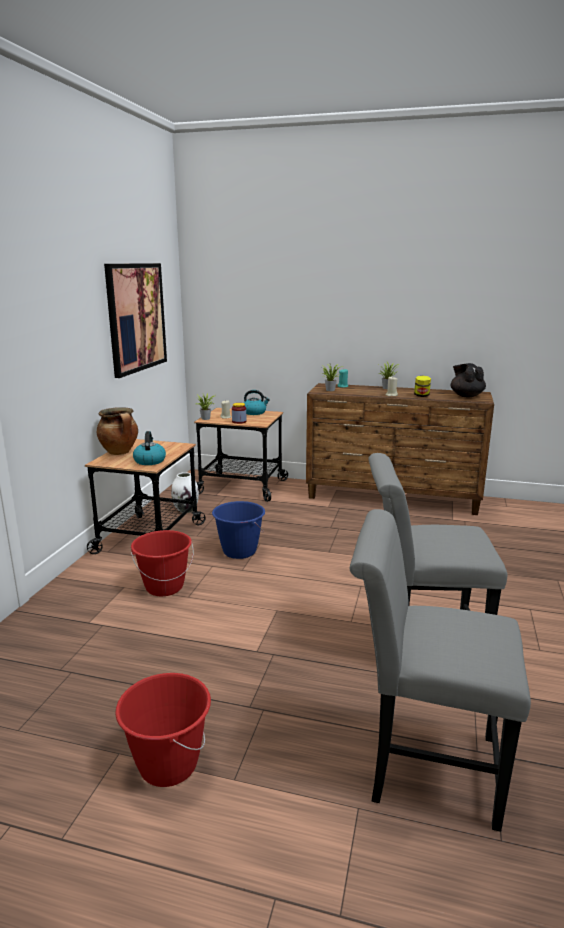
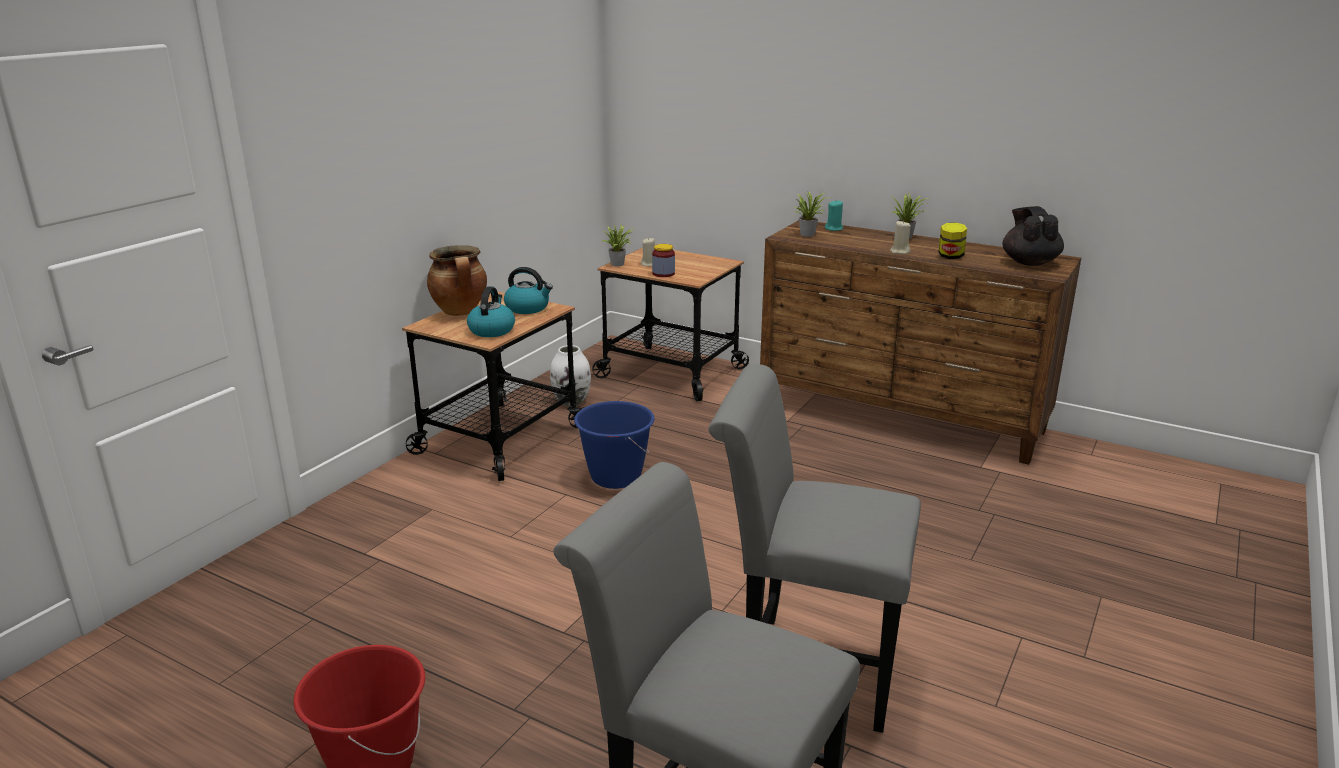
camera: 15 degrees right, 5 degrees up
(136, 317) = (511, 107): picture -> none
(164, 587) = (485, 517): red bucket -> none
(254, 412) = (698, 259): kettle -> kettle (528, 308)

